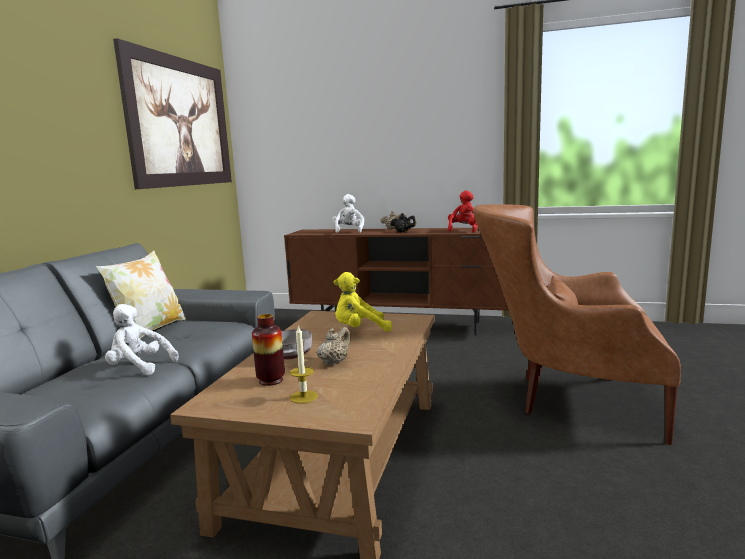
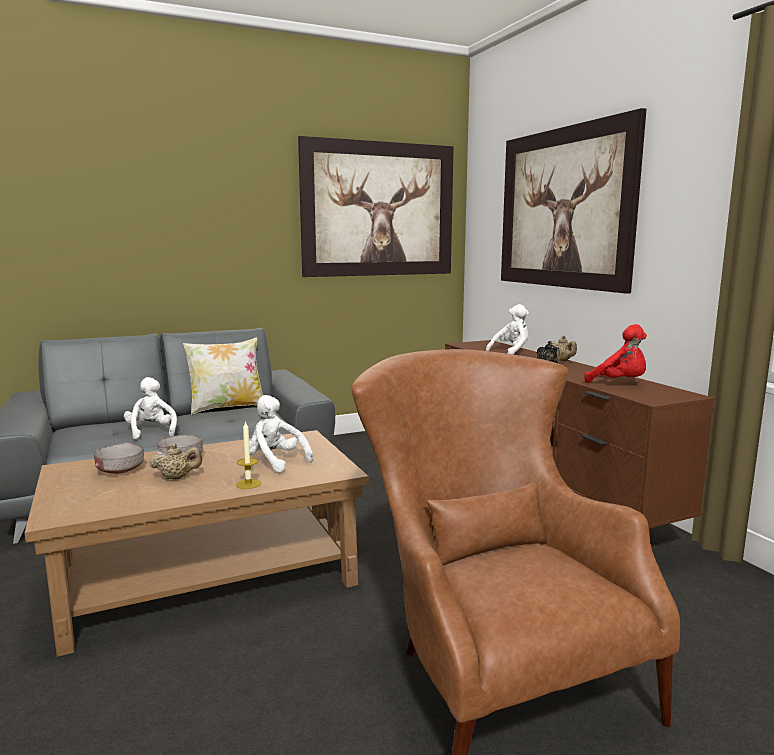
camera: 50 degrees right, 0 degrees up
(271, 380) = (120, 470): vase -> grey bowl
(304, 397) = (90, 490): candle -> candle (248, 484)
(354, 122) = (563, 208): none -> picture
(360, 330) = (275, 462): yellow plush toy -> white plush toy
(464, 230) = (619, 383): red plush toy -> red plush toy turned 60 degrees clockwise

